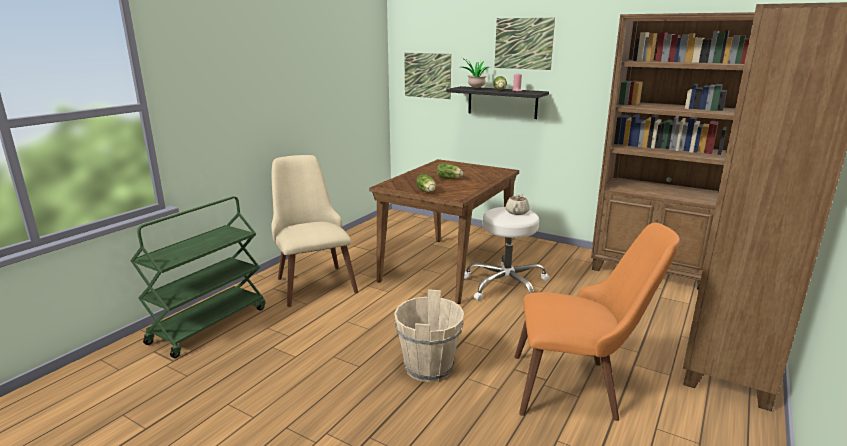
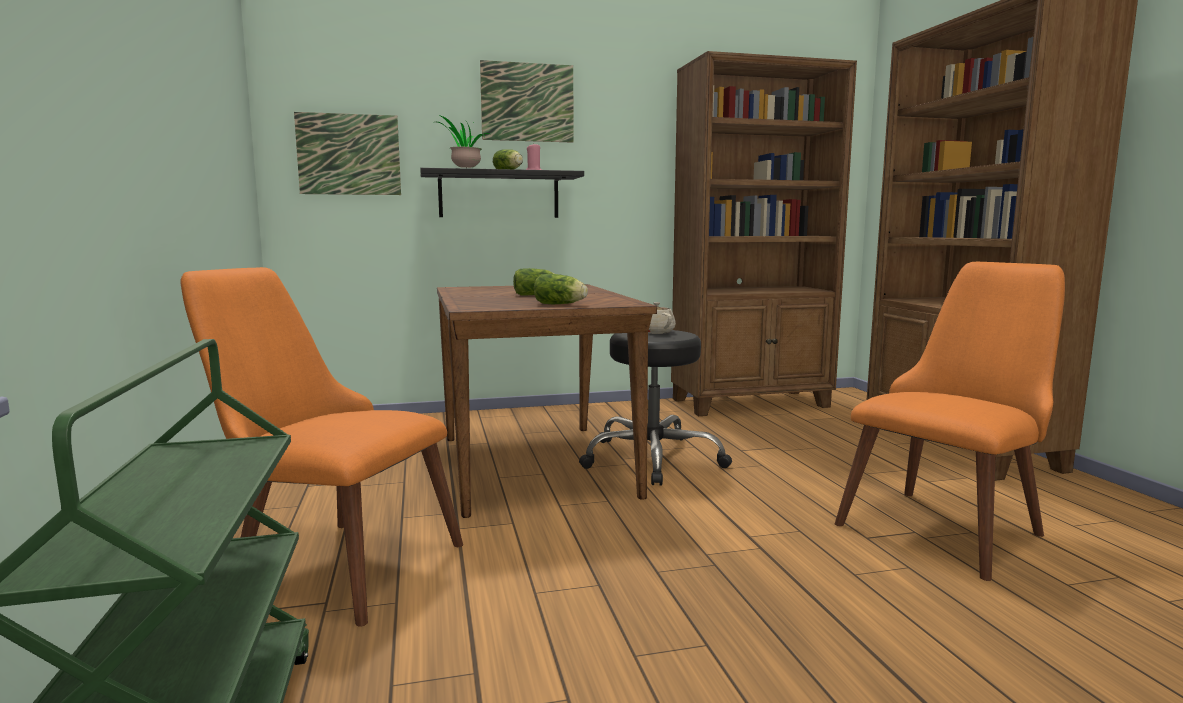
camera: 45 degrees left, 10 degrees down
(312, 280) = (328, 562): beige chair -> orange chair
(429, 367) = (790, 588): beige bucket -> none
(506, 285) = (651, 458): white stool -> black stool

